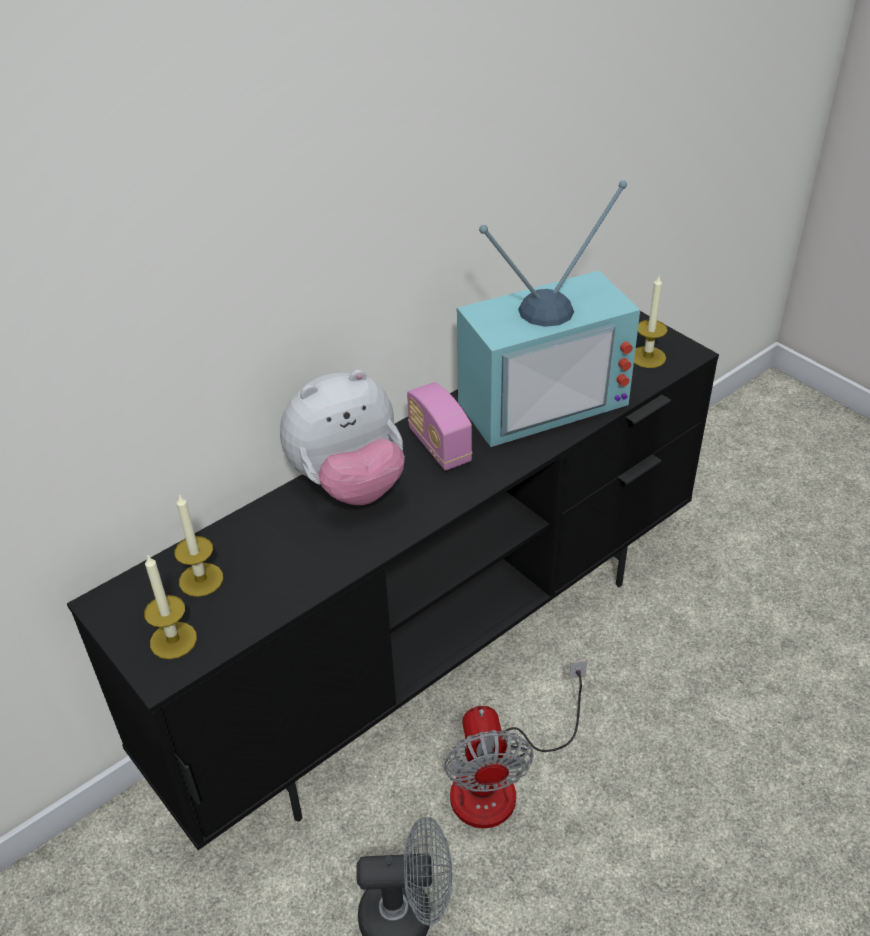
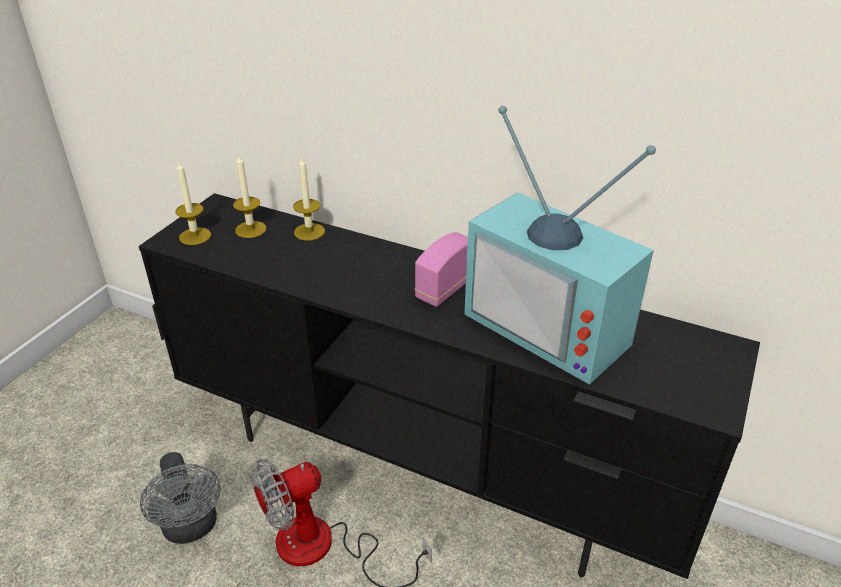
camera: 65 degrees right, 5 degrees down
(349, 484) = (374, 259): plush toy -> none
(648, 357) = (680, 382): candle -> candle (309, 232)

